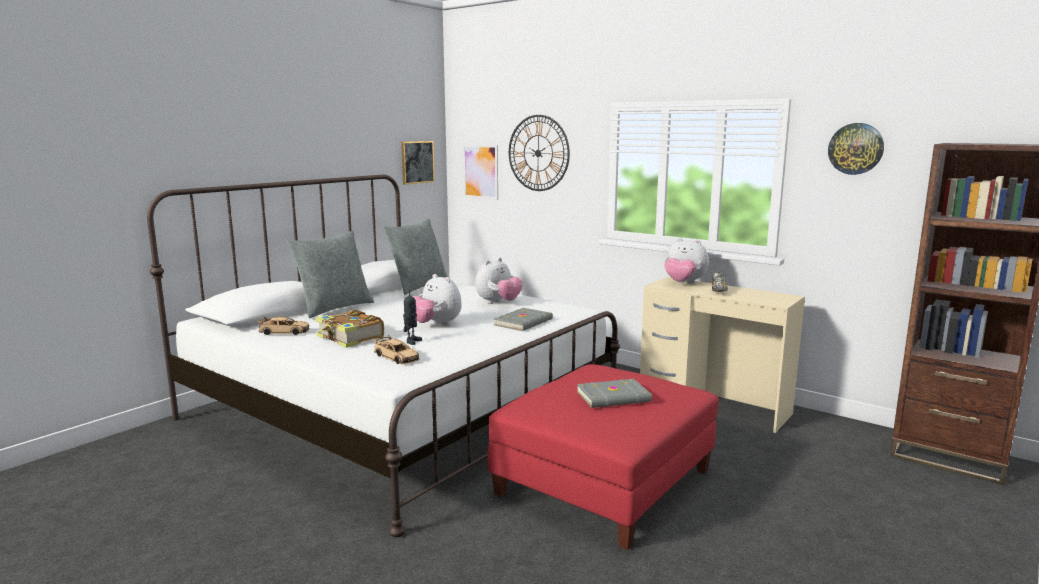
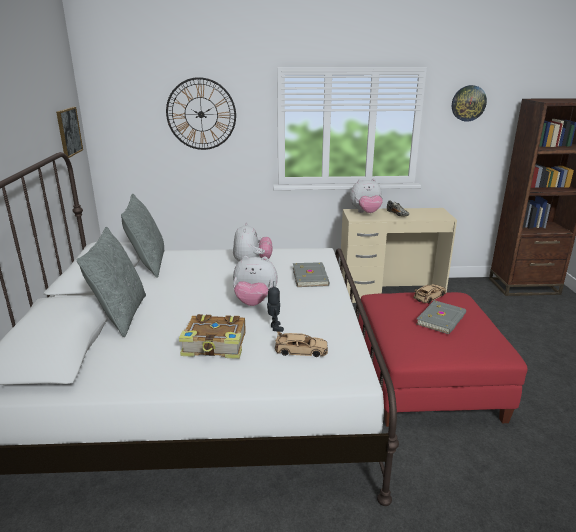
camera: 40 degrees left, 10 degrees up
(284, 332) = (134, 365): beige toy car -> beige toy car (429, 297)
(480, 171) = (132, 135): picture -> none

